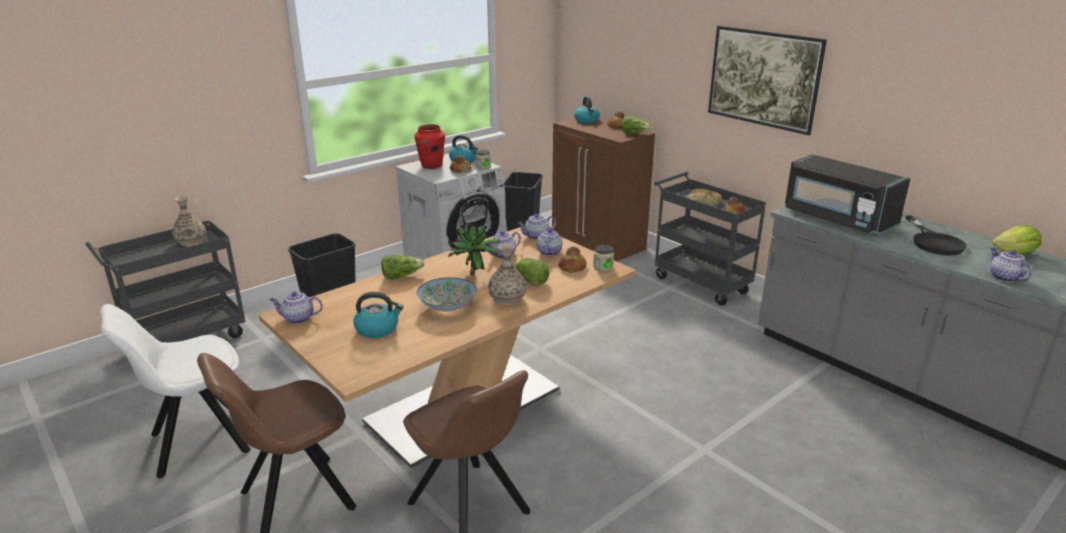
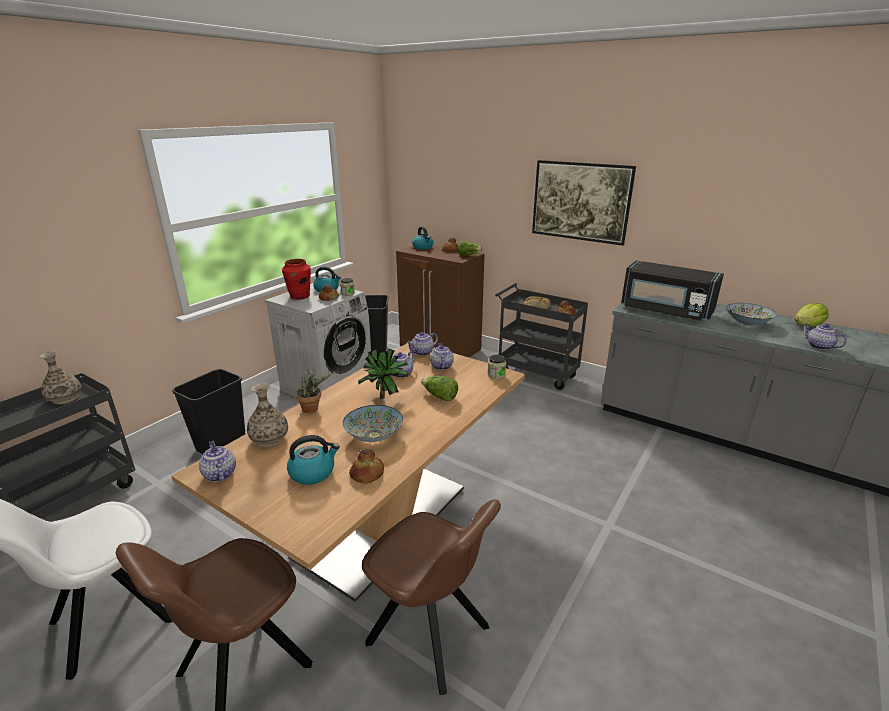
camera: 15 degrees left, 0 degrees up
(297, 318) = (219, 474): teapot -> teapot turned 75 degrees clockwise
(401, 276) = (313, 409): lettuce -> potted plant
(507, 299) = (427, 418): vase -> vase (269, 439)
(572, 268) = (470, 379): bread -> bread (367, 474)
(934, 242) = (747, 323): black frying pan -> bowl

